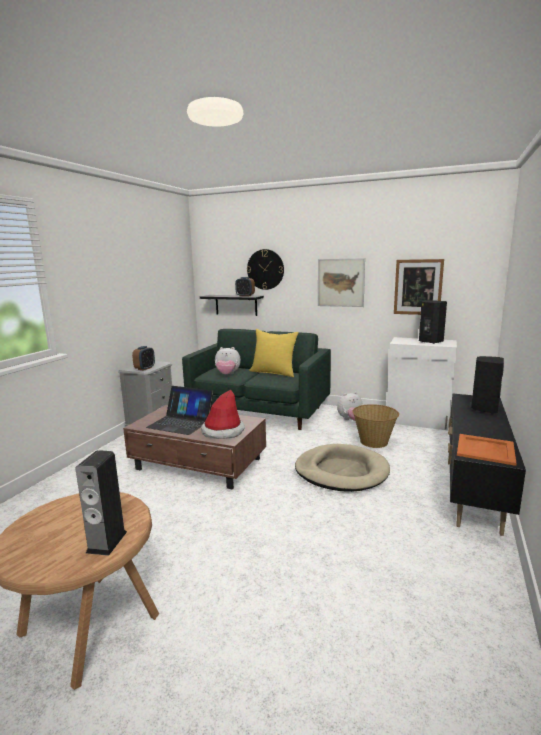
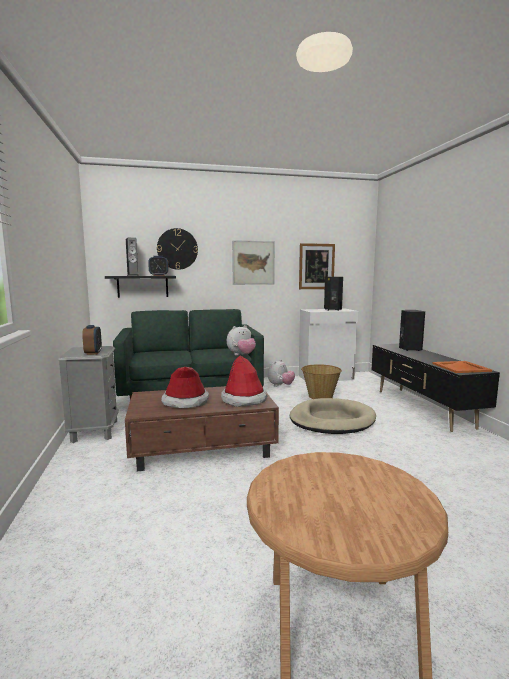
camera: 35 degrees left, 5 degrees down
(107, 542) = (398, 490): speaker -> speaker (132, 275)
(181, 422) = (185, 401): laptop -> hat
(227, 374) = (164, 356): plush toy -> plush toy (241, 355)
(274, 372) = (207, 350): yellow pillow -> none

